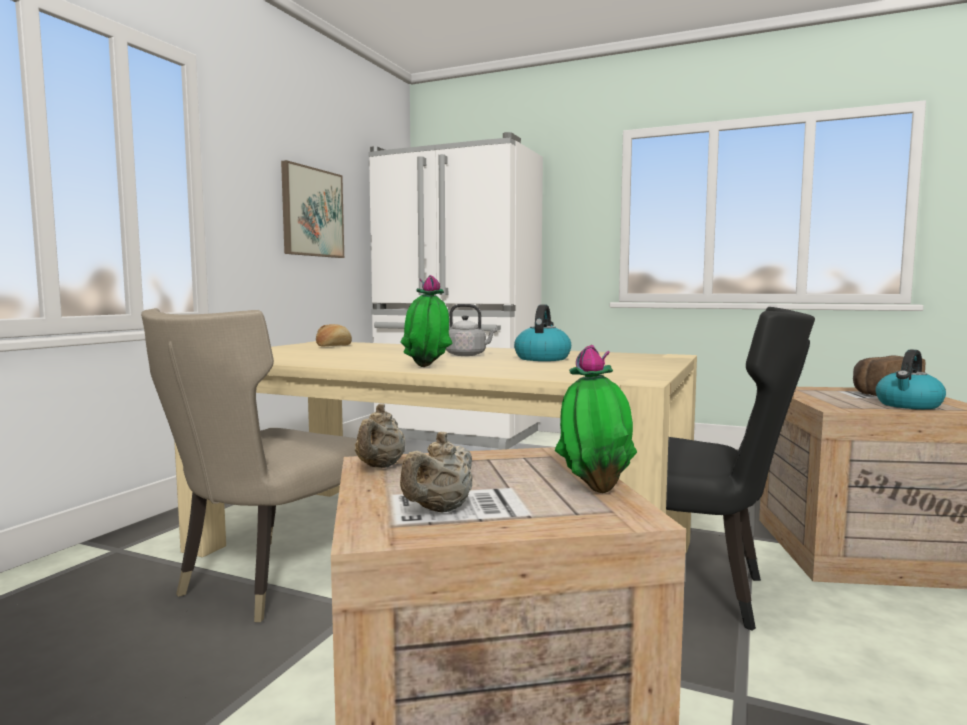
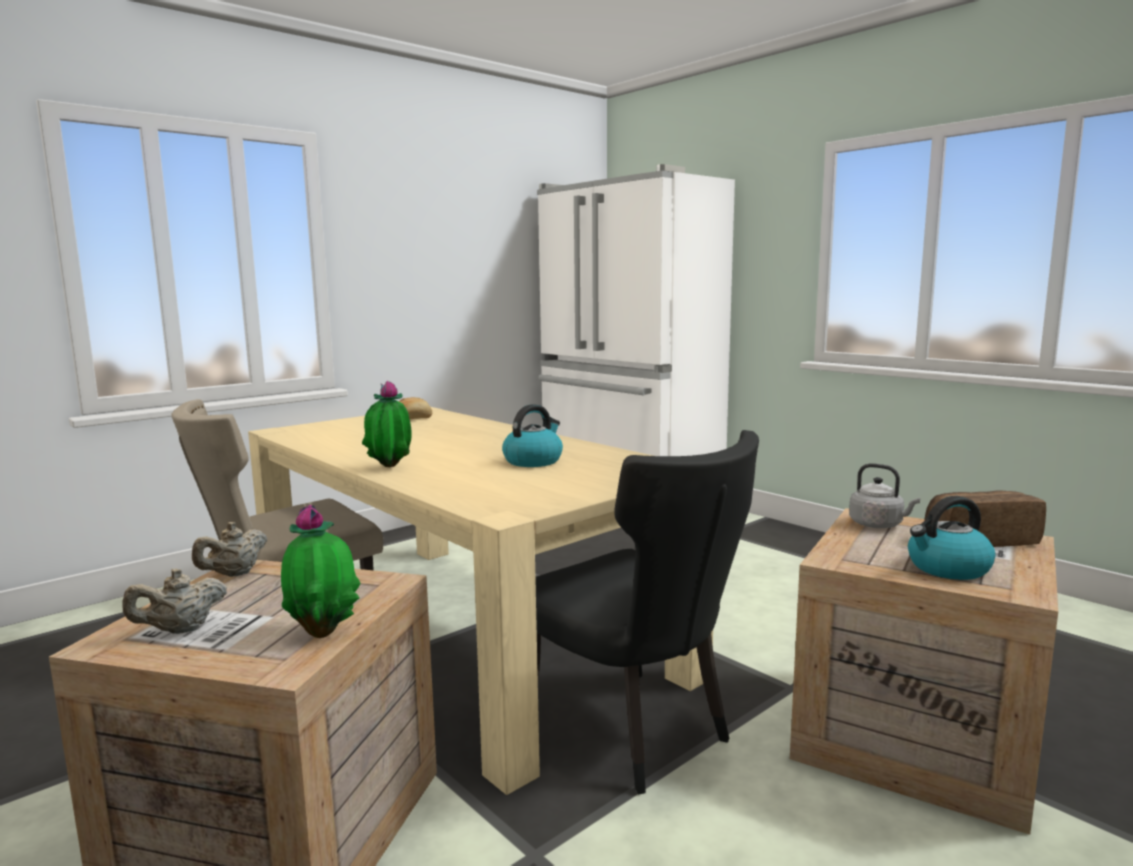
camera: 25 degrees right, 5 degrees up
(312, 212) = (460, 265): picture -> none
(468, 355) = (483, 447): grey kettle -> grey kettle (878, 525)

